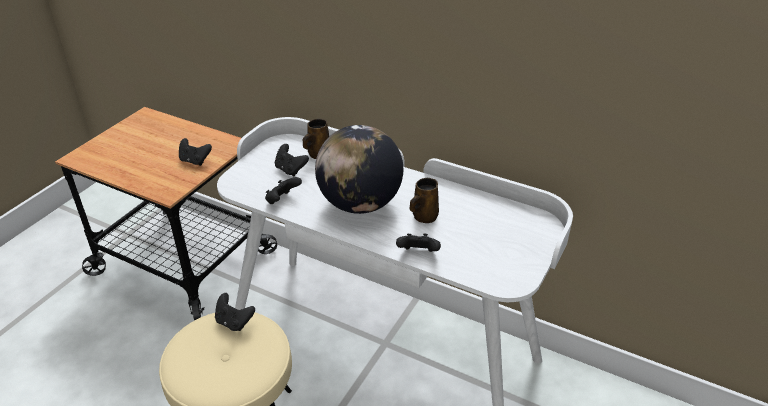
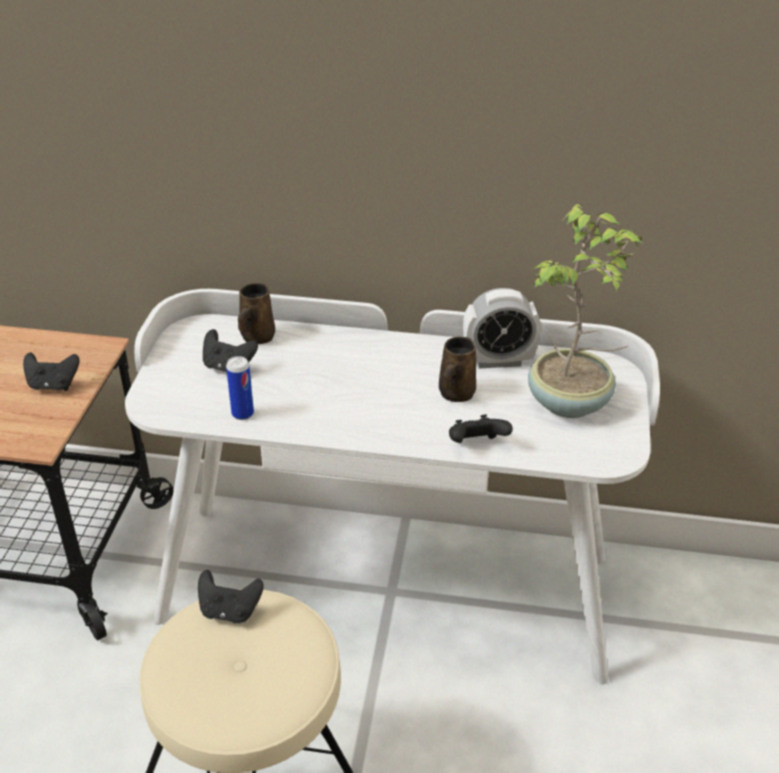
camera: 20 degrees left, 0 degrees up
(282, 200) = (242, 414): black game controller -> can
(360, 204) = (358, 395): globe -> none
(465, 201) = (498, 360): none -> alarm clock
(499, 240) = (570, 403): none -> potted plant

